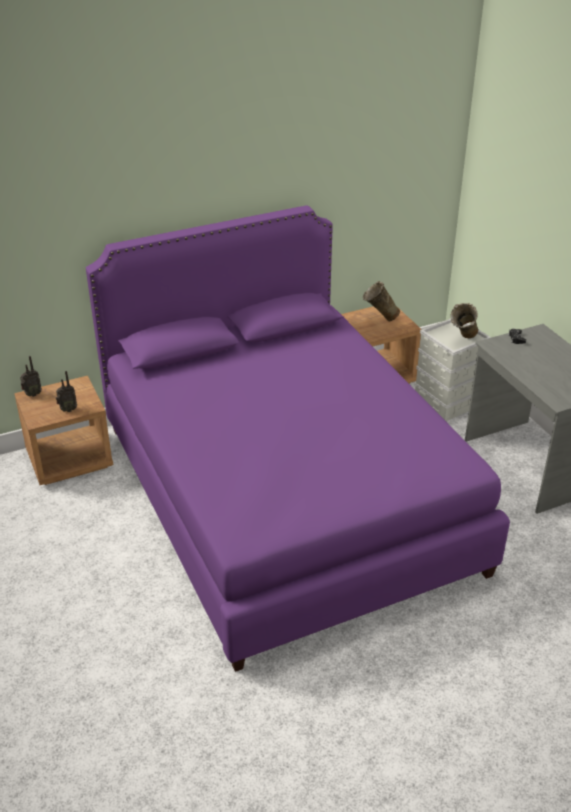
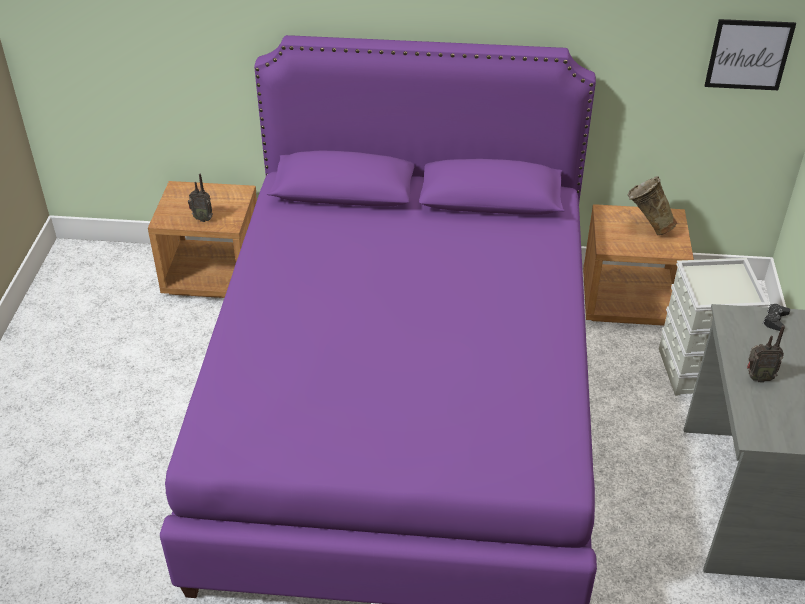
camera: 30 degrees right, 5 degrees up
(32, 394) = (184, 188): radio -> radio (757, 377)
(416, 183) = (748, 54): none -> picture
(463, 341) = (726, 296): beige vase -> none

